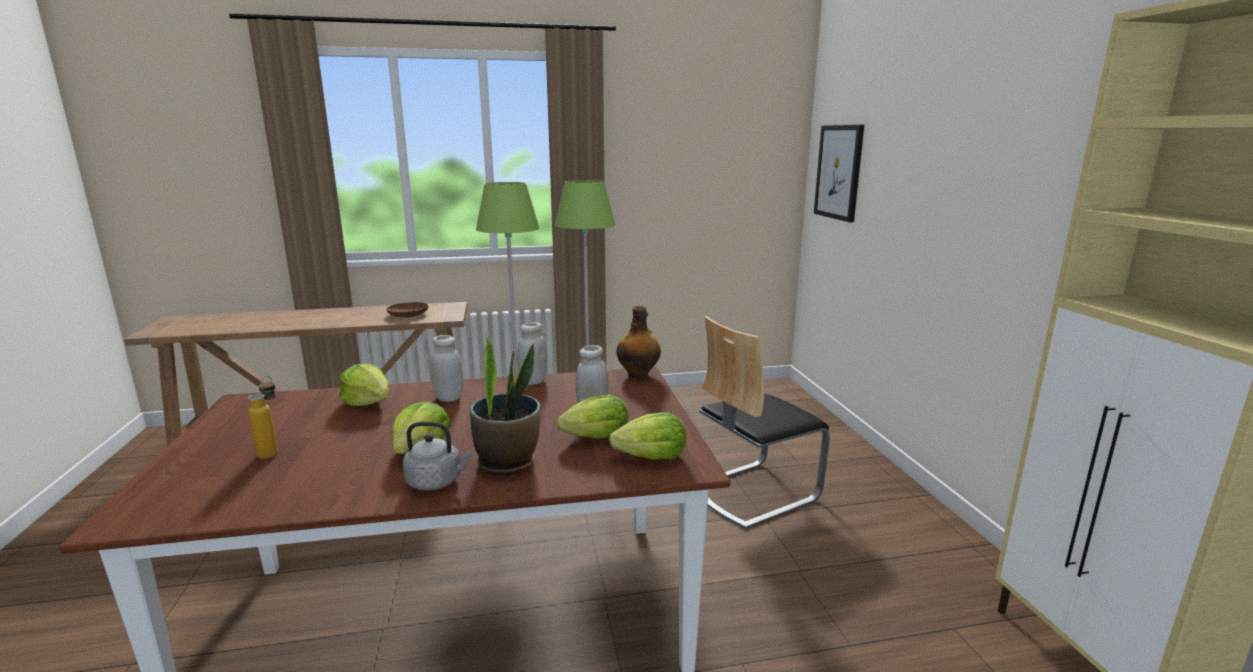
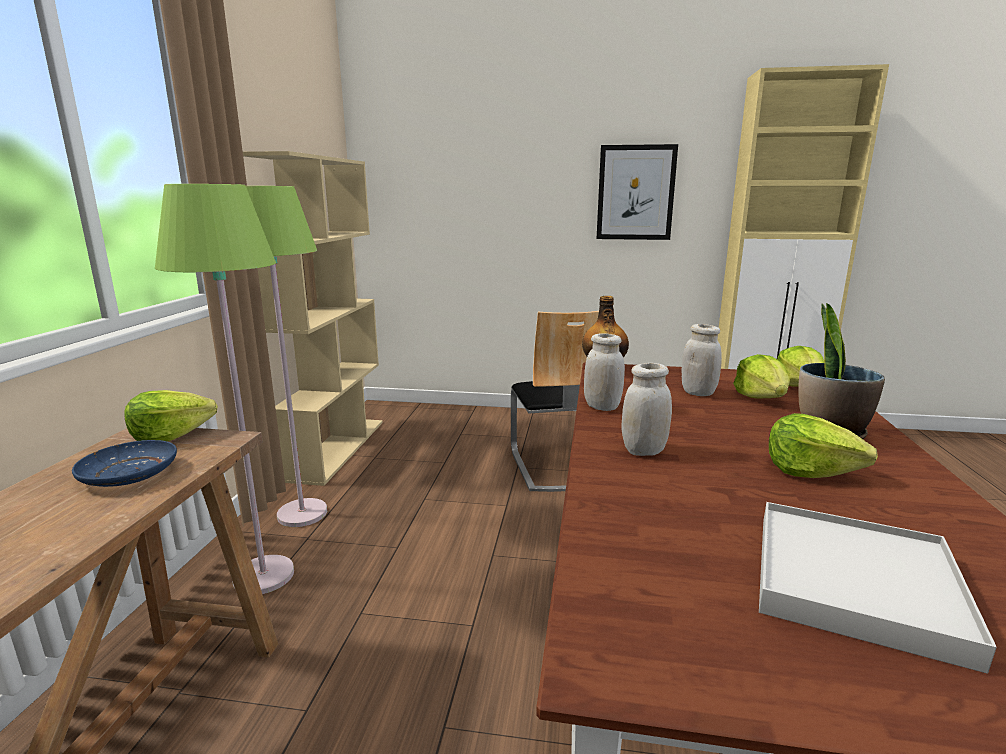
camera: 70 degrees left, 0 degrees up
(272, 451) = (855, 584): bottle -> white tray
(368, 402) = (648, 504): lettuce -> lettuce (171, 435)
(408, 314) = (129, 474): brown plate -> blue plate
(437, 482) = (891, 464): grey kettle -> none
(686, 393) = (336, 448): none -> beige bookcase
(839, 172) = (414, 182): picture -> picture (635, 193)

